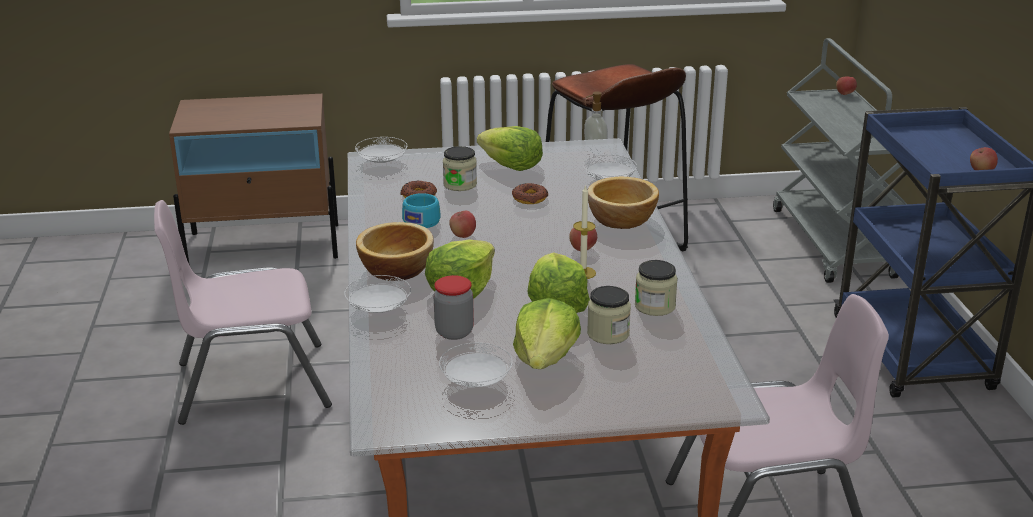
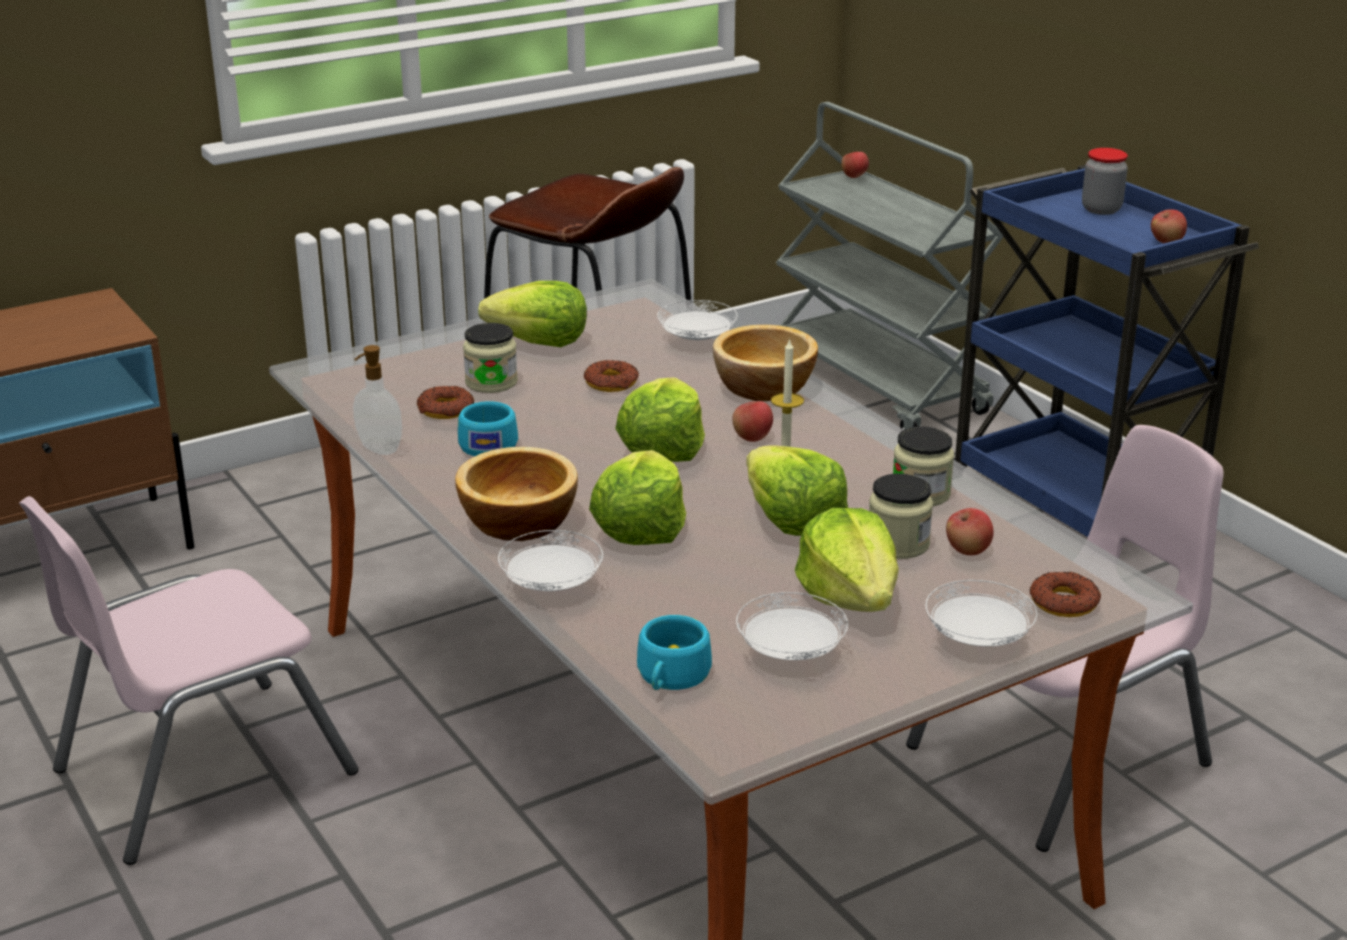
camera: 25 degrees left, 0 degrees up
(382, 162) = (341, 372): white plate -> white plate (978, 639)
(393, 379) = (670, 678): none -> turquoise cup
(454, 332) = (691, 591): jar -> jar (1101, 209)
(463, 235) = (567, 453): apple -> apple (968, 551)
(521, 244) = (662, 448): none -> lettuce
(594, 151) = (636, 302): soap dispenser -> soap dispenser (378, 449)
(678, 395) = (1063, 602): none -> donut

